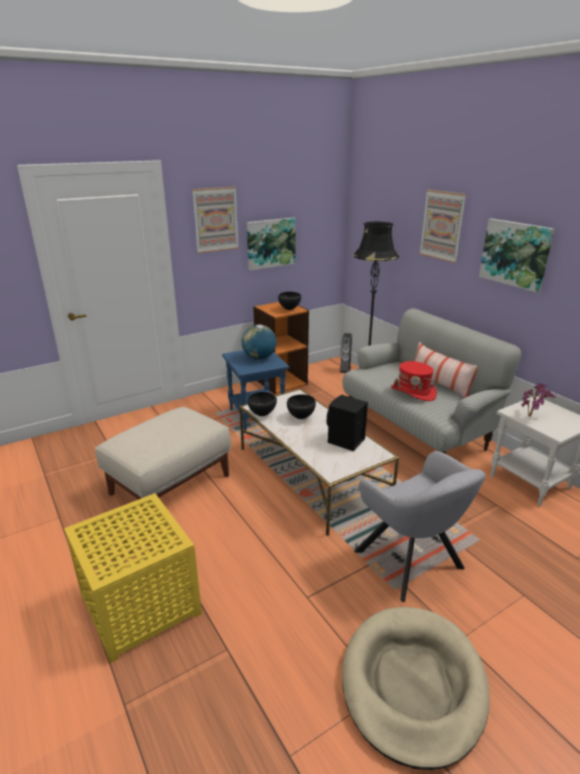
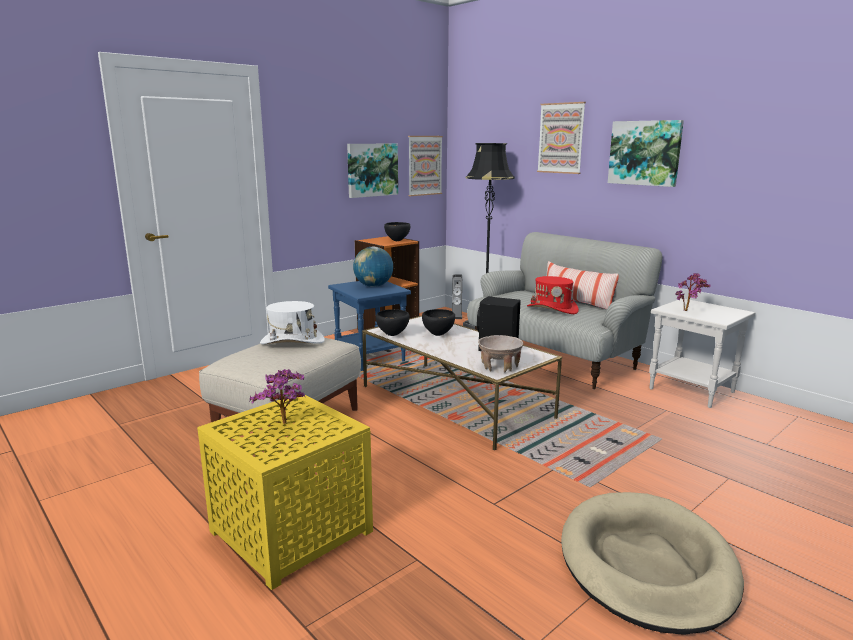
camera: 10 degrees left, 10 degrees down
(129, 534) = (284, 425): none -> potted plant
(173, 422) = (292, 341): none -> white hat
(215, 219) = (314, 137): picture -> picture (424, 165)
(338, 465) = (499, 366): none -> beige bowl
(412, 563) = (599, 464): grey armchair -> none

